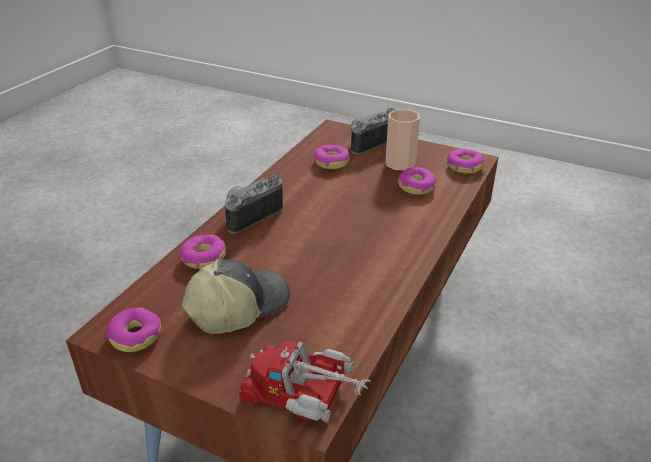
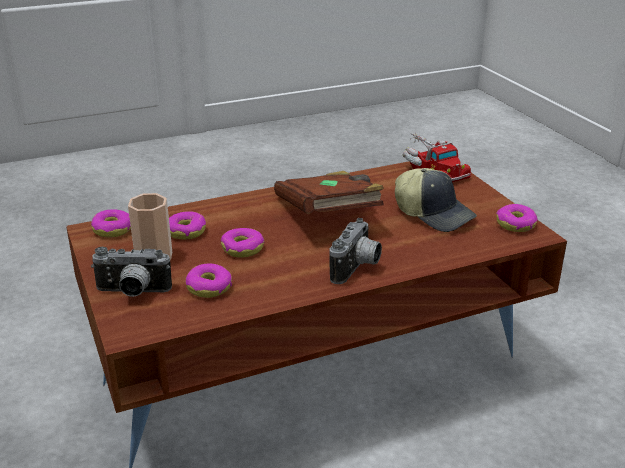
camera: 140 degrees left, 5 degrees down
(203, 258) = (431, 251): donut -> donut (243, 248)
(237, 306) = (434, 214): cap -> cap turned 135 degrees counterclockwise
(250, 215) = (357, 268): camera -> camera turned 60 degrees counterclockwise
(337, 254) = (328, 214): none -> brown book

